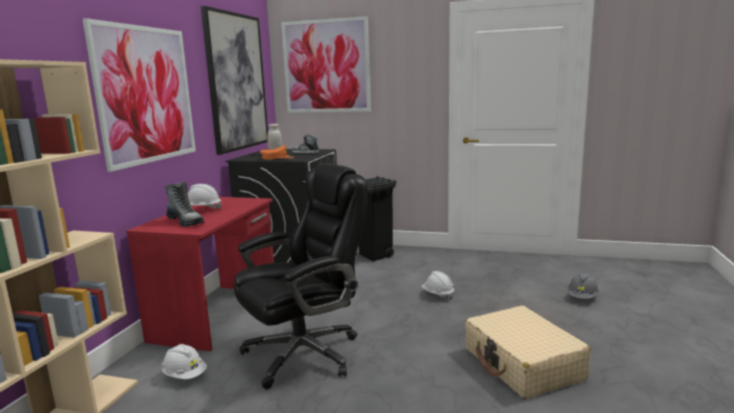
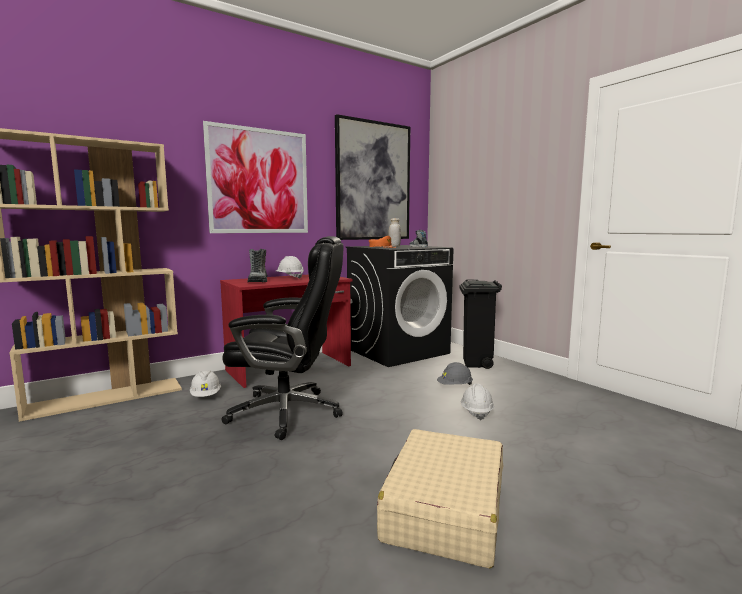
camera: 40 degrees right, 5 degrees down
(326, 66) = (467, 168): picture -> none
(582, 297) = (669, 482): grey hard hat -> grey hard hat (455, 386)

